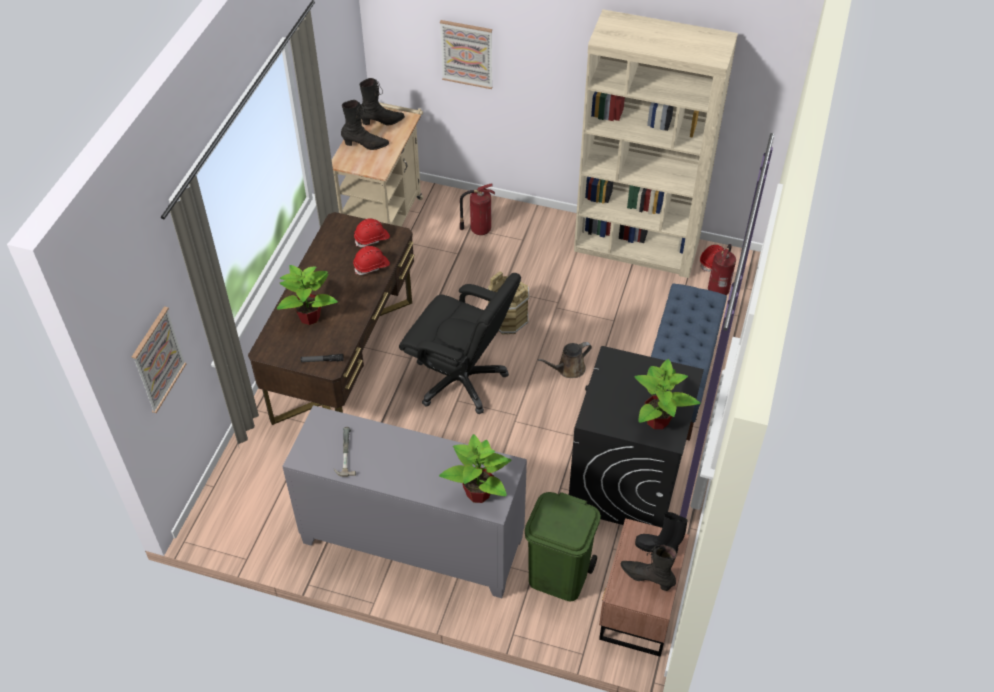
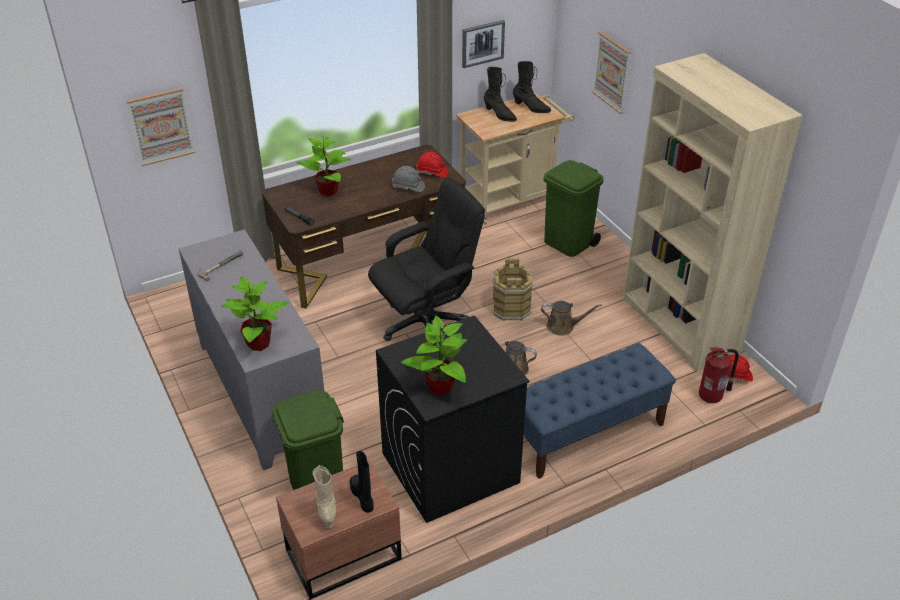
camera: 45 degrees right, 10 degrees down
(328, 84) = (482, 43): none -> picture
(371, 266) = (408, 187): red hard hat -> grey hard hat
(461, 379) = (426, 323): black office chair -> black office chair turned 105 degrees counterclockwise
(479, 229) = (568, 243): fire extinguisher -> green trash can
(562, 307) = (563, 327): none -> brown watering can
(647, 578) = (327, 508): black boot -> beige boot

